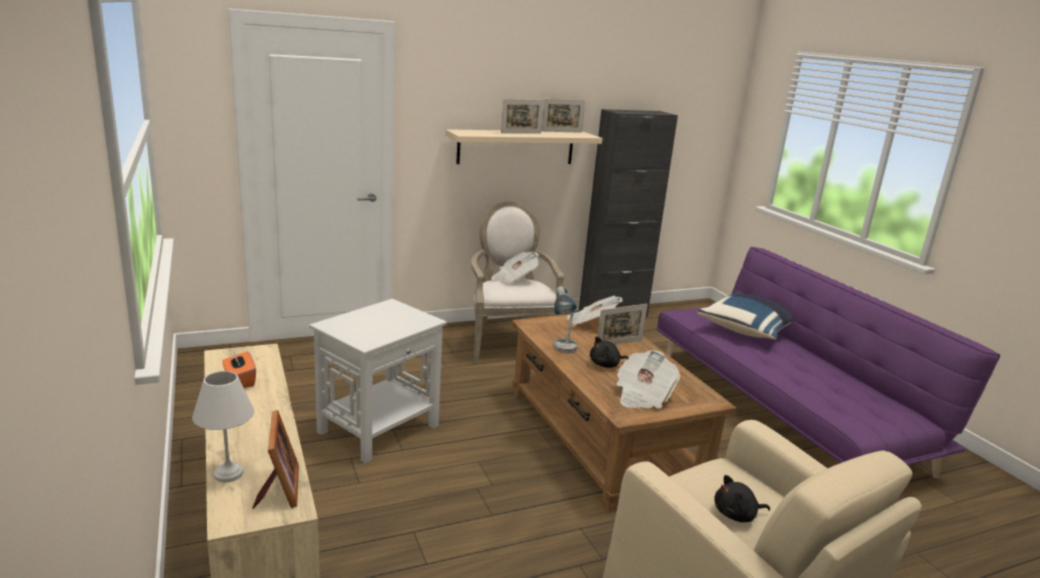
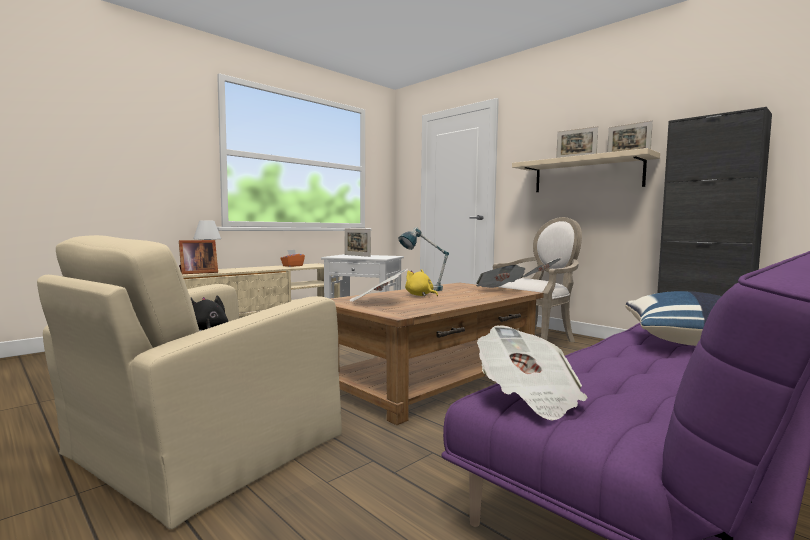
camera: 70 degrees right, 15 degrees down
(606, 365) = (420, 295): black plush toy -> yellow plush toy
(619, 343) = (473, 296): picture frame -> picture frame (357, 255)
(865, 419) = (529, 397): none -> newspaper

